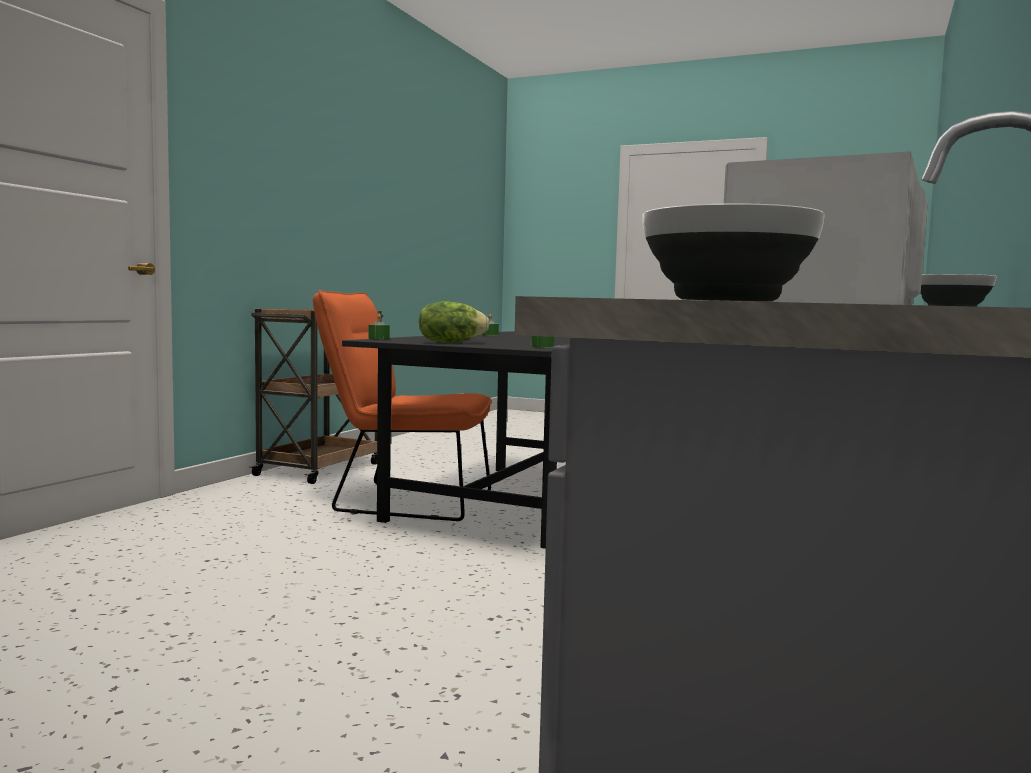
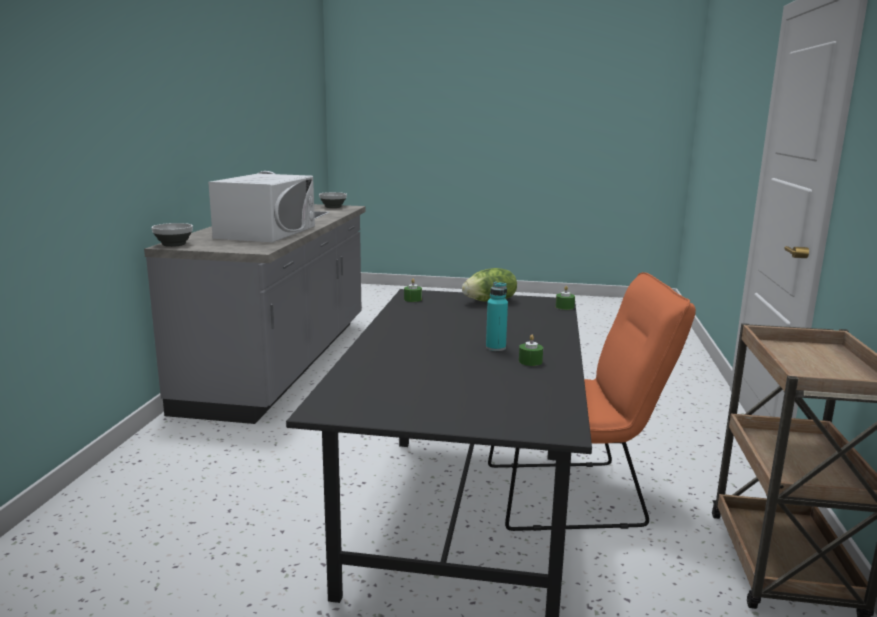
camera: 165 degrees right, 10 degrees up
(504, 337) = (495, 348): none -> turquoise bottle

